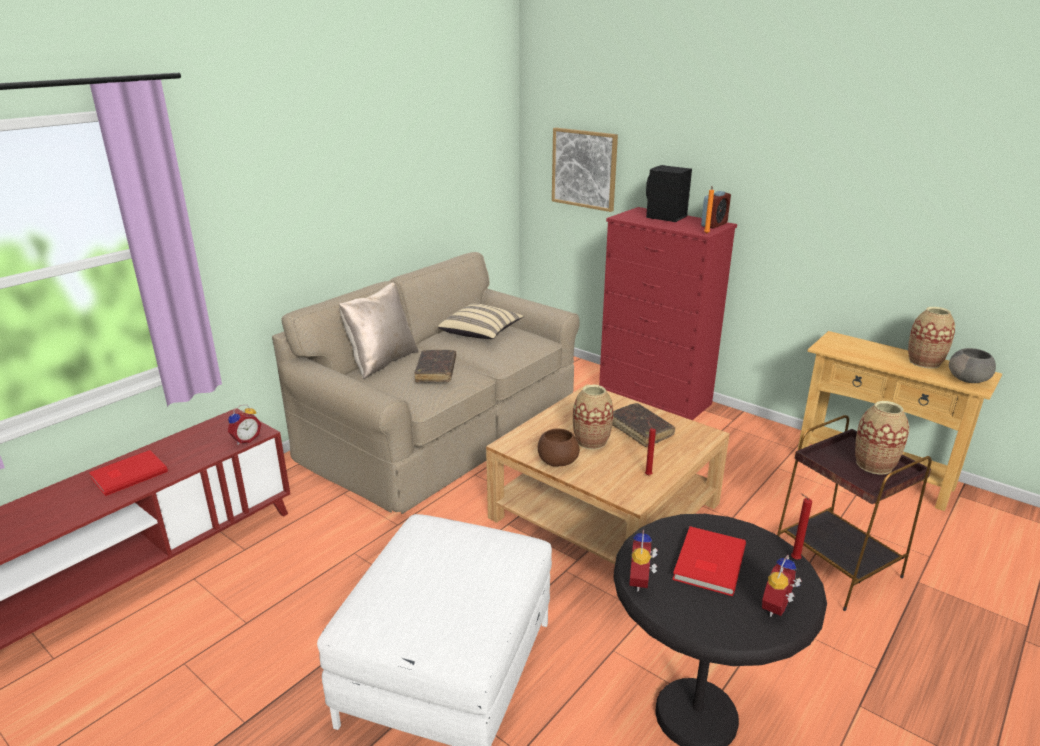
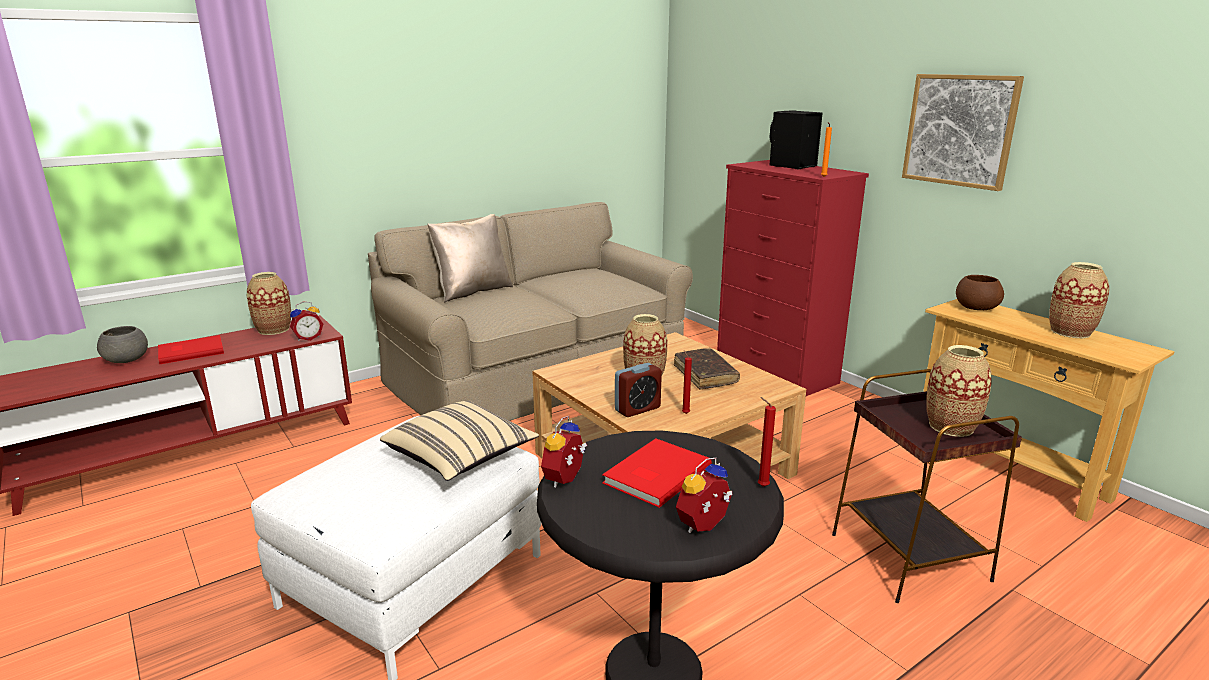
camera: 15 degrees right, 5 degrees down
(200, 433) = (274, 330): none -> vase
(436, 371) = (516, 302): brown book -> none
(481, 334) = (585, 278): beige pillow -> beige pillow (461, 458)
(557, 461) = (595, 390): brown bowl -> brown bowl (975, 308)
(584, 169) = (723, 122): picture -> picture (960, 130)
(714, 225) = (840, 172): alarm clock -> alarm clock (637, 409)
(968, 379) = (1120, 352): grey bowl -> grey bowl (127, 360)

